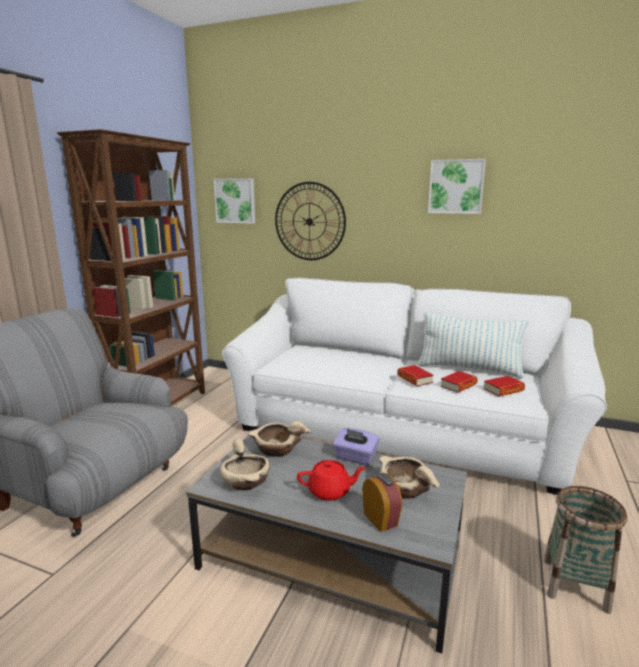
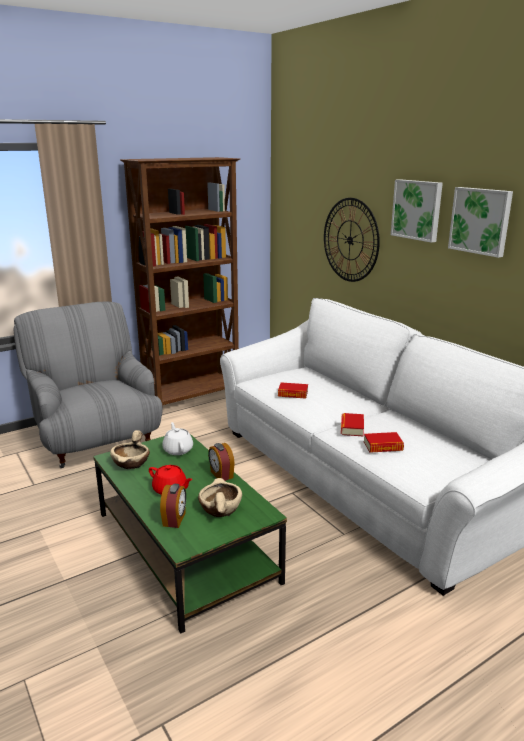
camera: 35 degrees right, 5 degrees up
(235, 201) = (297, 209): picture -> picture (417, 210)
(276, 449) = (178, 449): beige bowl -> white teapot
(333, 557) = (186, 547): grey coffee table -> green coffee table
(355, 457) = (221, 475): purple tissue box -> alarm clock
(469, 369) = (427, 435): pillow -> none
(503, 390) = (420, 464): book -> book (293, 394)
(575, 584) = (339, 655): basket -> none

